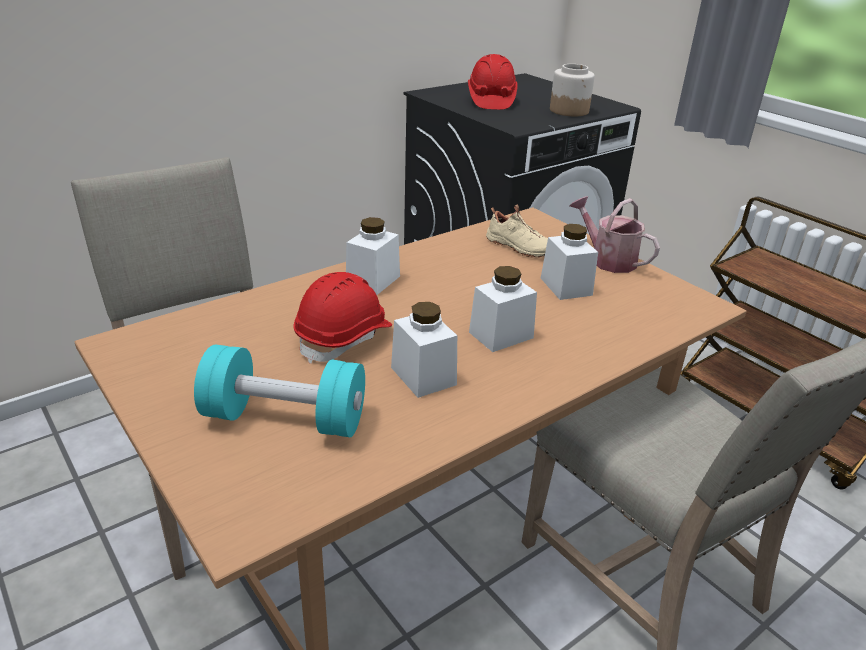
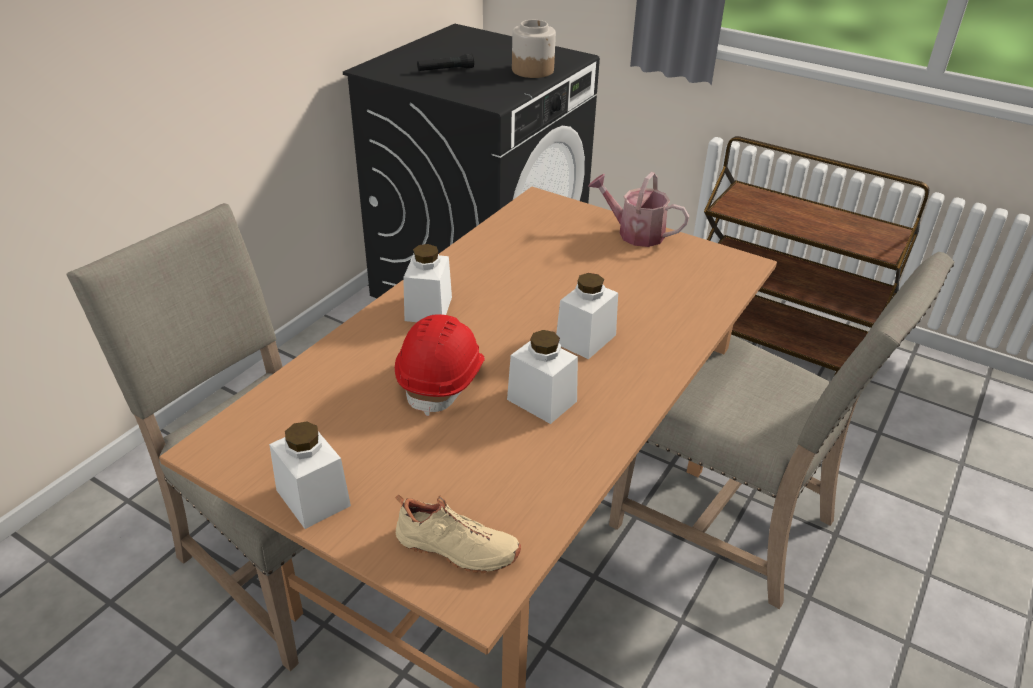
camera: 20 degrees left, 5 degrees up
(285, 418) = (443, 479): turquoise dumbbell -> none
(491, 101) = (445, 70): red hard hat -> black flashlight
(519, 248) = (547, 238): beige shoe -> beige shoe (456, 550)
(566, 286) = (614, 272): white jar -> white jar (313, 498)

